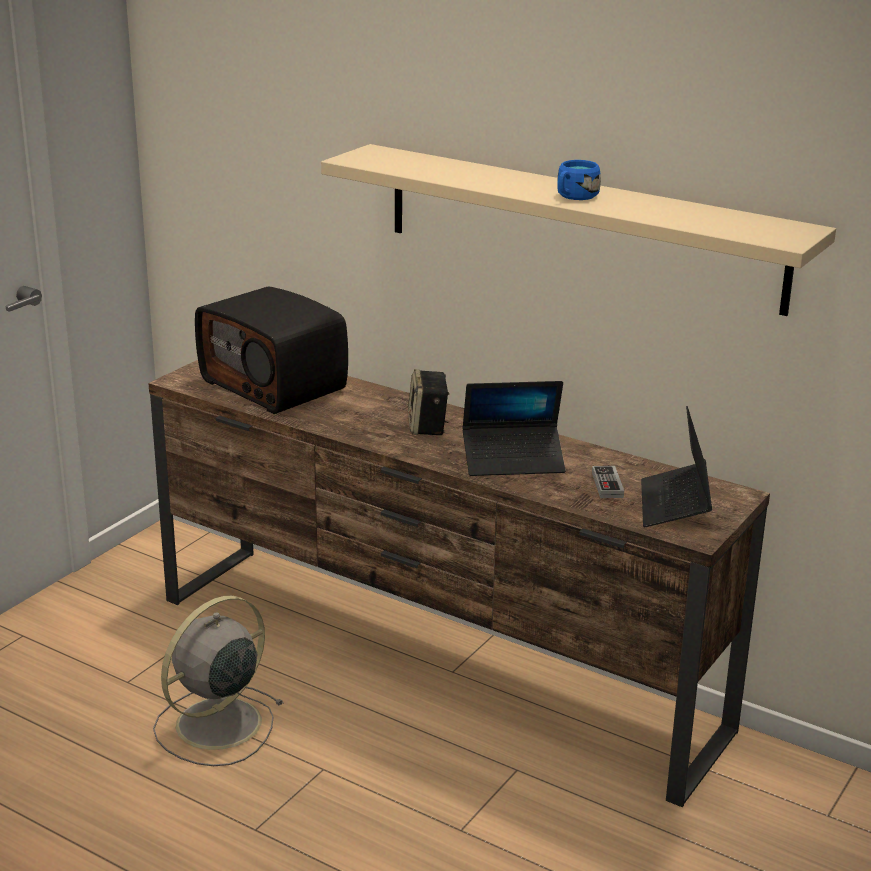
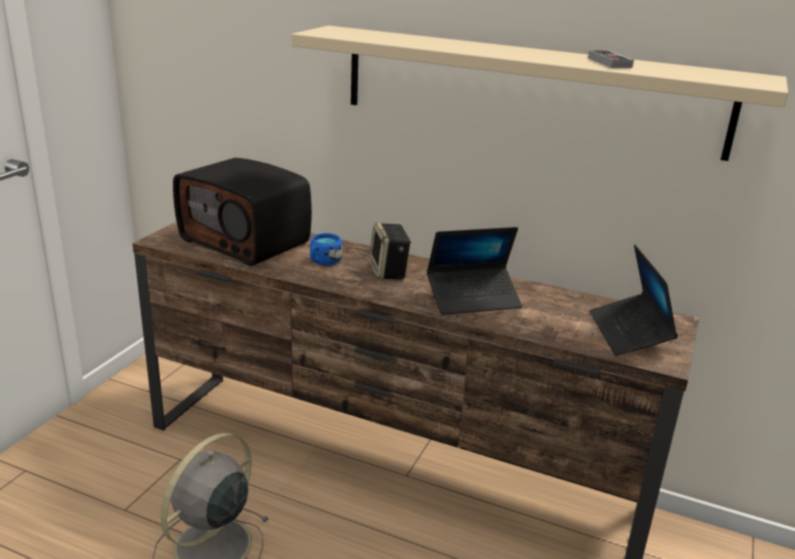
camera: 10 degrees left, 0 degrees up
(574, 197) = (538, 56): blue mug -> blue mug (323, 262)
(607, 485) = (563, 317): game controller -> game controller (609, 62)

